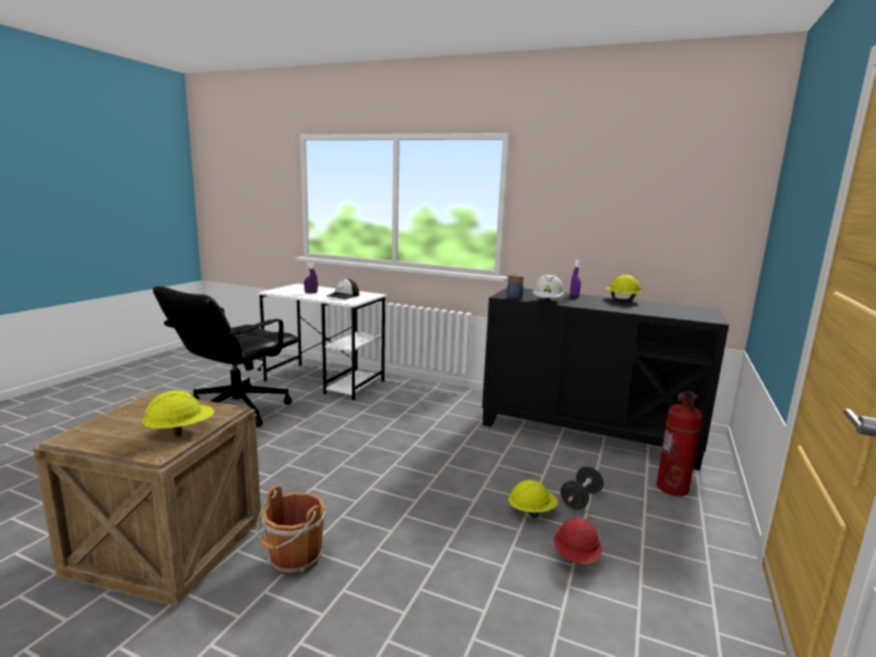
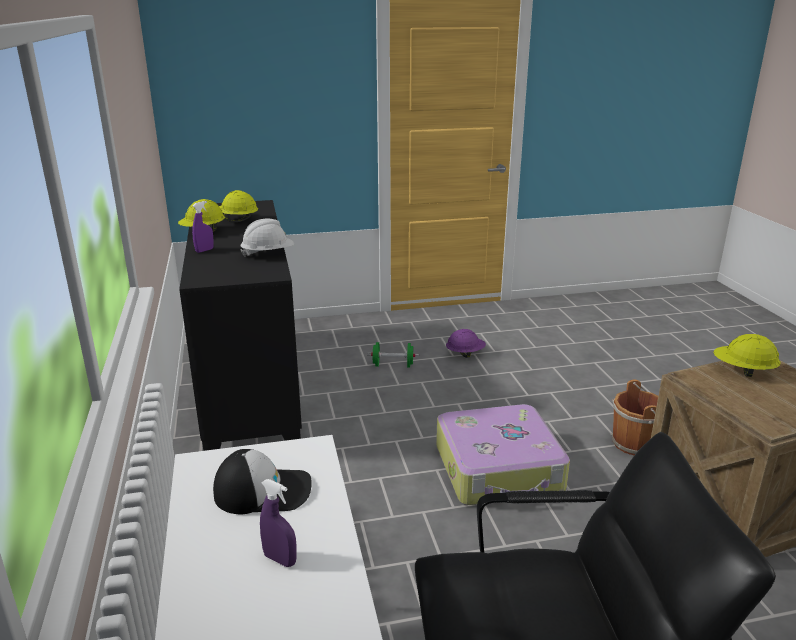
camera: 125 degrees left, 10 degrees up
(370, 474) = (499, 469): none -> suitcase
(514, 297) = (273, 269): jar -> none
(531, 511) = (437, 378): yellow hard hat -> yellow hard hat (238, 220)
(576, 557) = (465, 354): red hard hat -> purple hard hat
(580, 499) = (393, 365): black dumbbell -> green dumbbell
(672, 488) = (327, 338): fire extinguisher -> none

